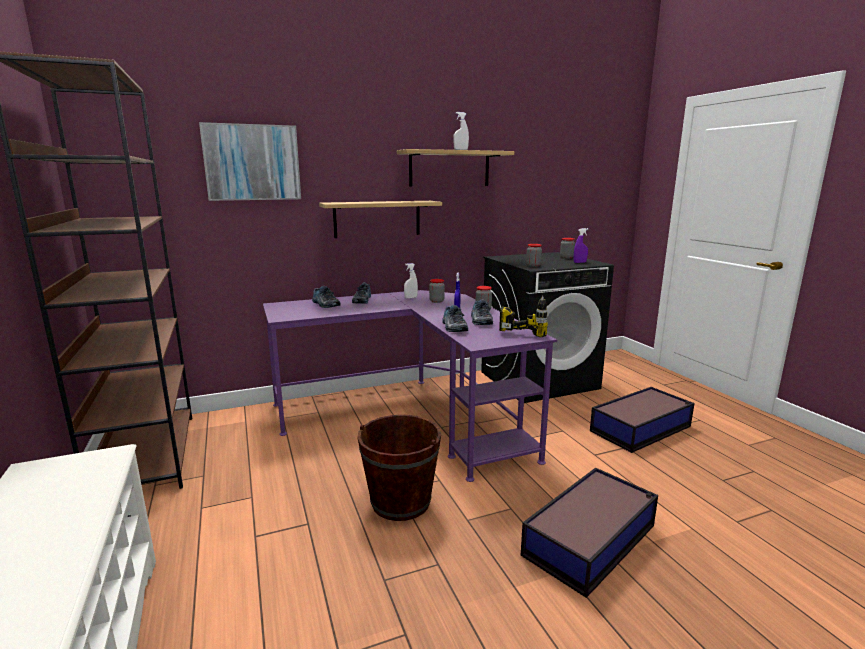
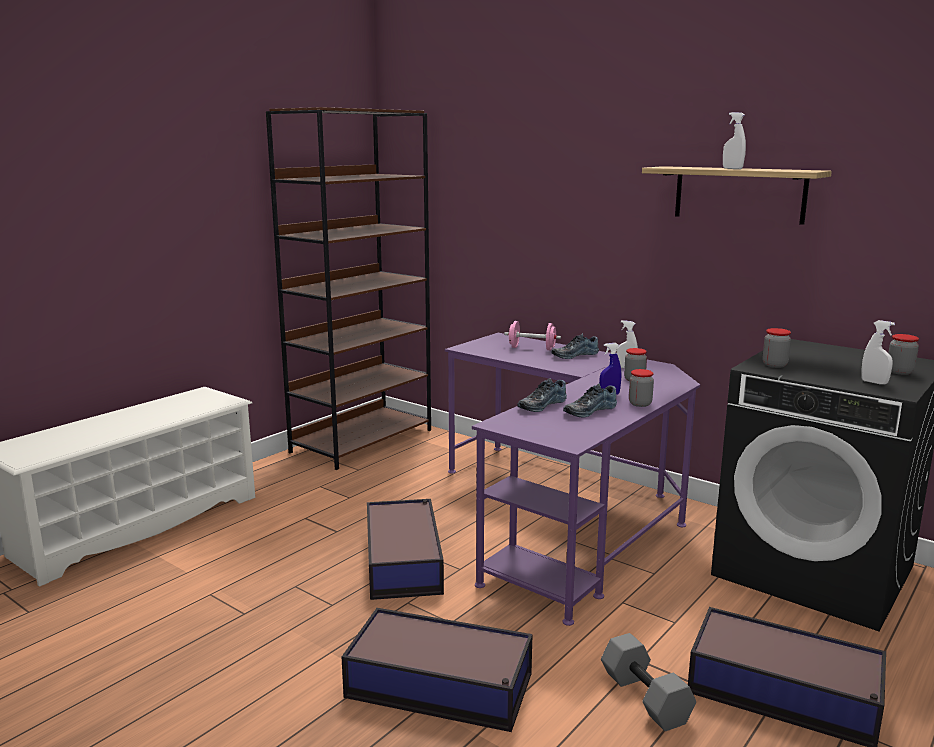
camera: 60 degrees right, 0 degrees up
(252, 162) = (507, 178): picture -> none
(324, 304) = (532, 348): shoe -> pink dumbbell
(377, 219) = (629, 255): shelf -> none
(400, 502) = (403, 560): brown bucket -> storage box
(525, 330) = (587, 435): power drill -> none
(580, 262) = (874, 382): purple spray bottle -> white spray bottle
(632, 467) = (643, 697): none -> grey dumbbell

